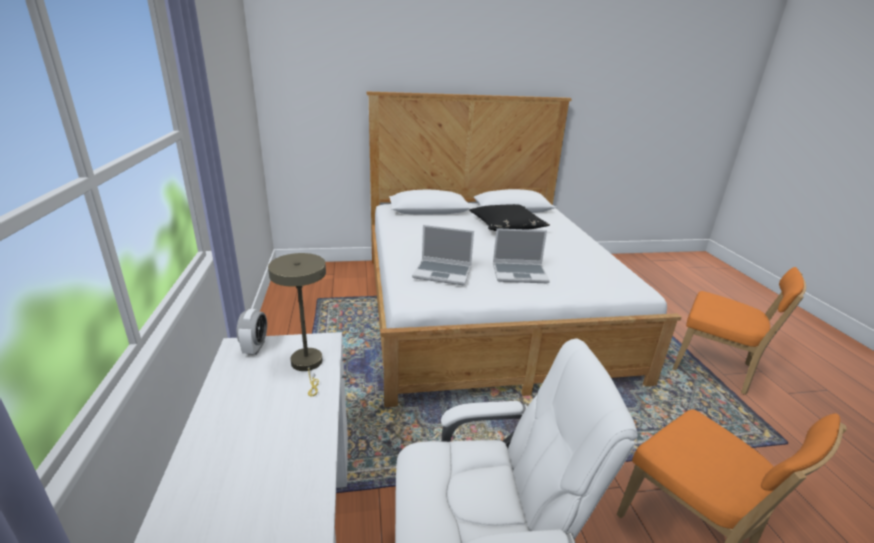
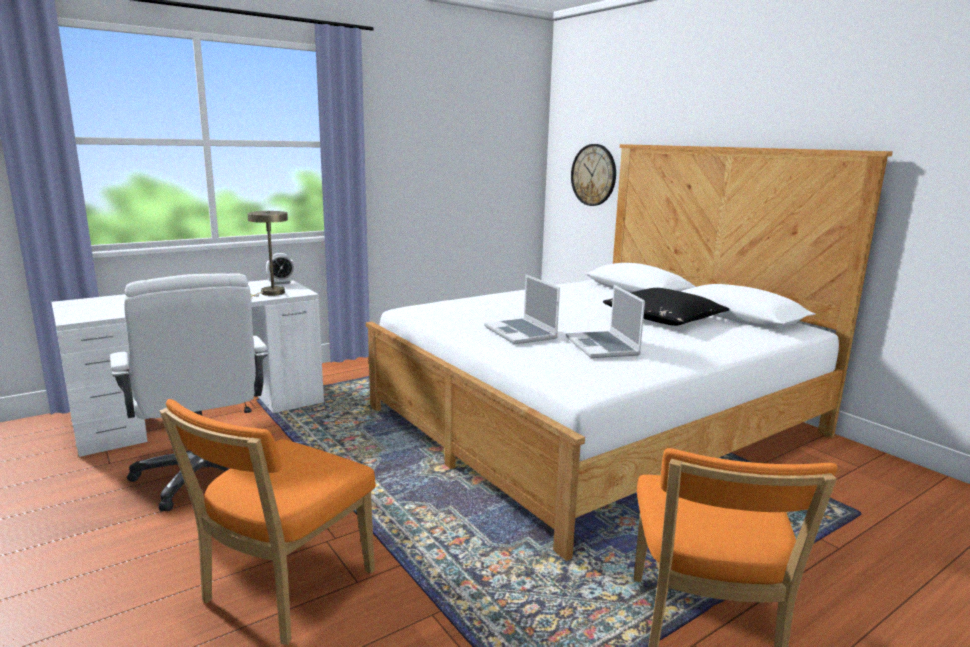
camera: 65 degrees right, 10 degrees down
(329, 119) = (593, 175): none -> wall clock
(443, 273) = (467, 307): laptop -> laptop (603, 347)

